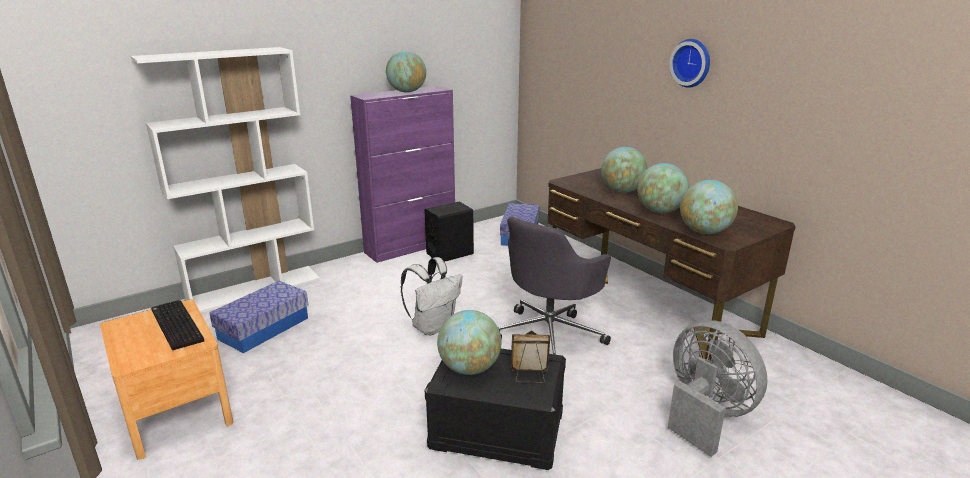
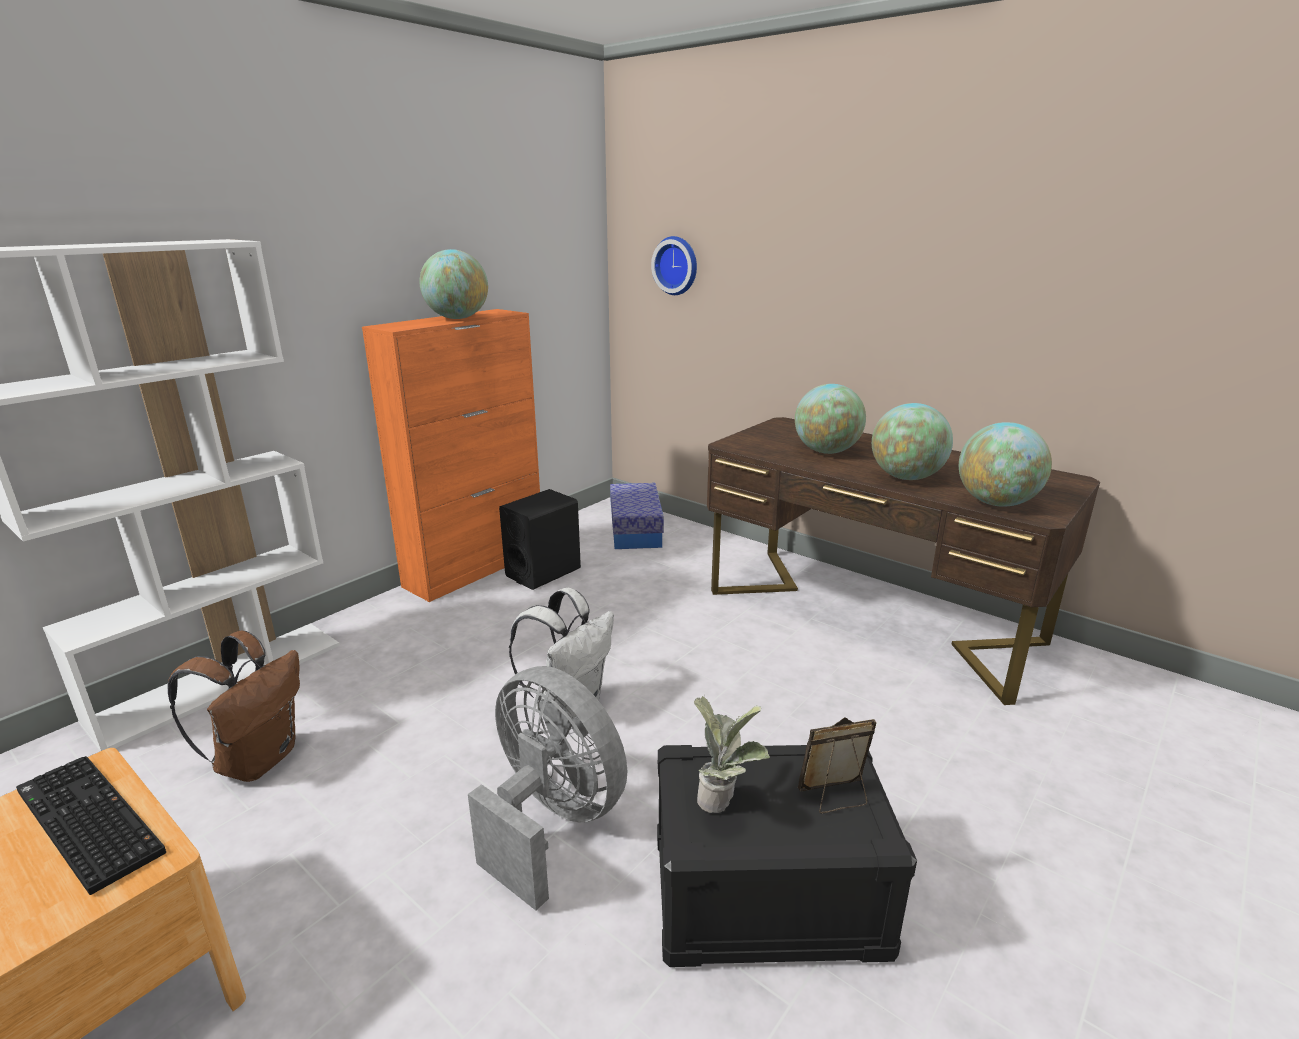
camera: 15 degrees left, 0 degrees up
(264, 328) = (258, 759): storage box -> brown backpack
(411, 246) = (477, 567): purple cabinet -> orange cabinet
(469, 368) = (724, 800): globe -> potted plant
(550, 334) = (760, 689): grey office chair -> none
(692, 63) = (912, 253): wall clock -> wall clock (677, 265)
(705, 414) = (1056, 790): grey fan -> grey fan (551, 821)

